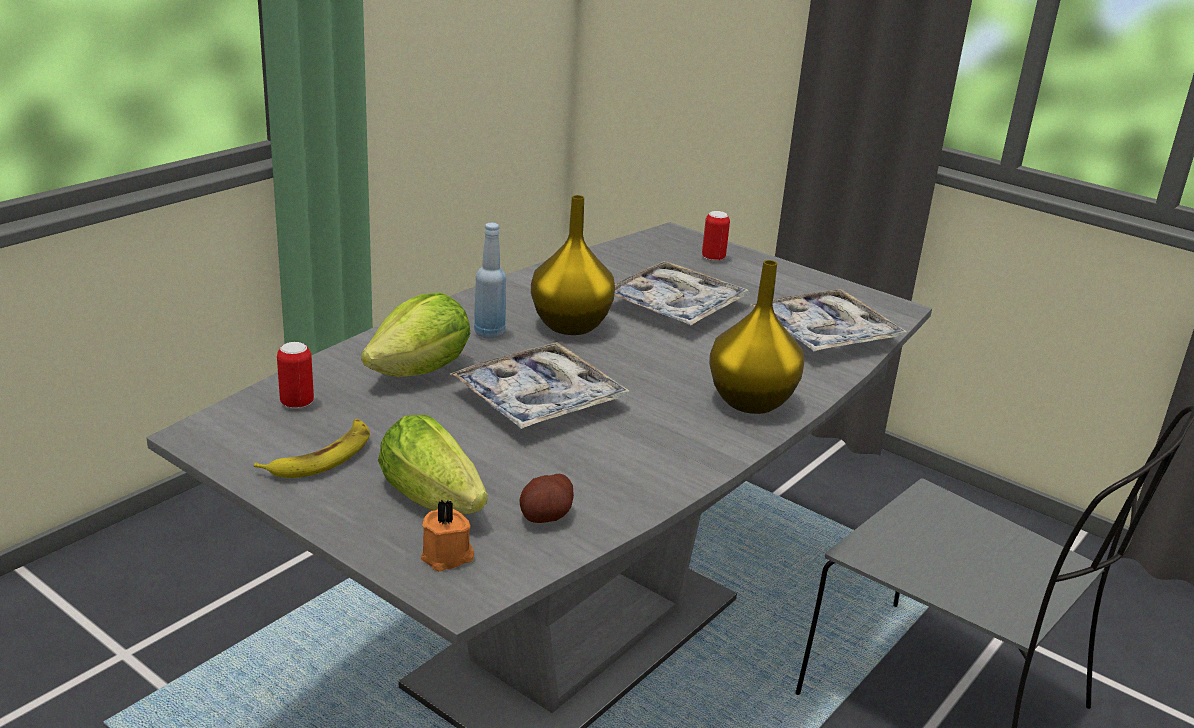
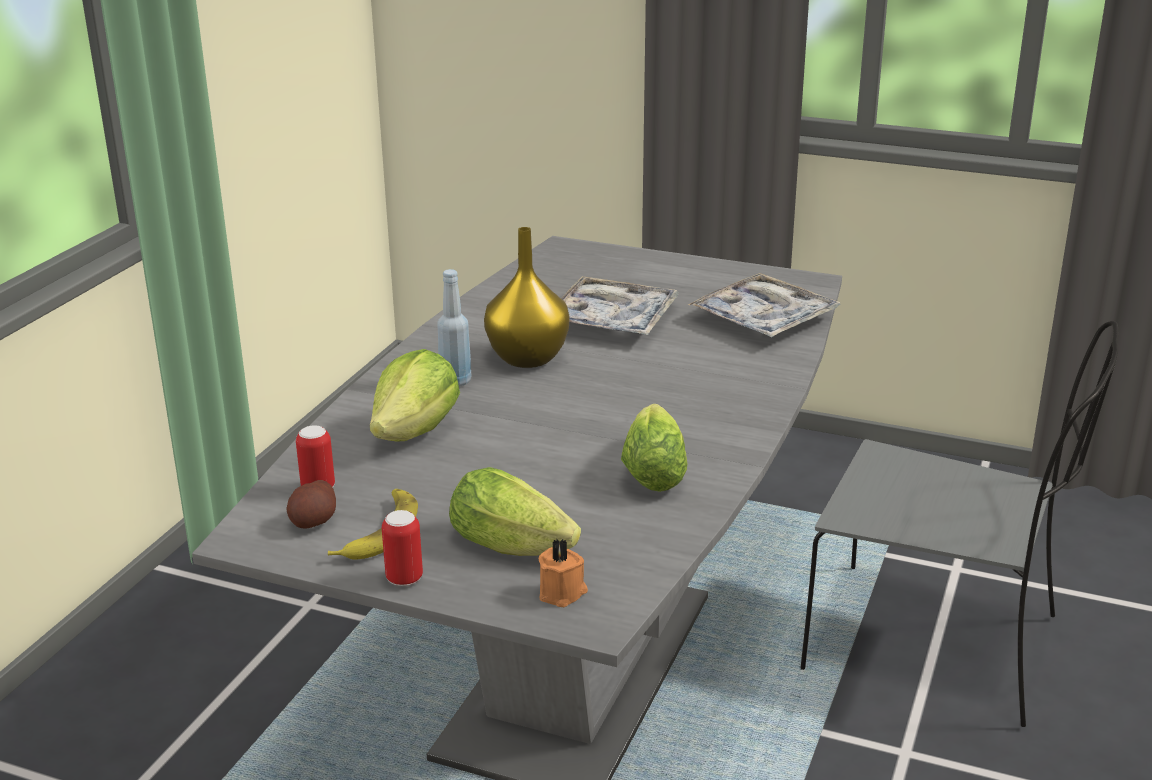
camera: 15 degrees left, 0 degrees up
(538, 400) = (546, 435): tray -> none
(546, 516) = (625, 538): potato -> potato (314, 521)
(621, 454) = (654, 468): none -> lettuce
(713, 258) = (617, 265): can -> can (404, 578)
(750, 401) = (736, 395): yellow vase -> none

